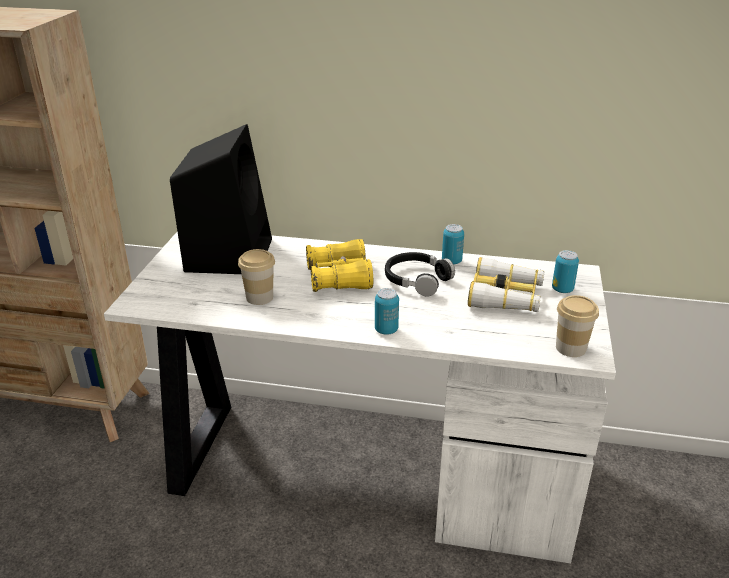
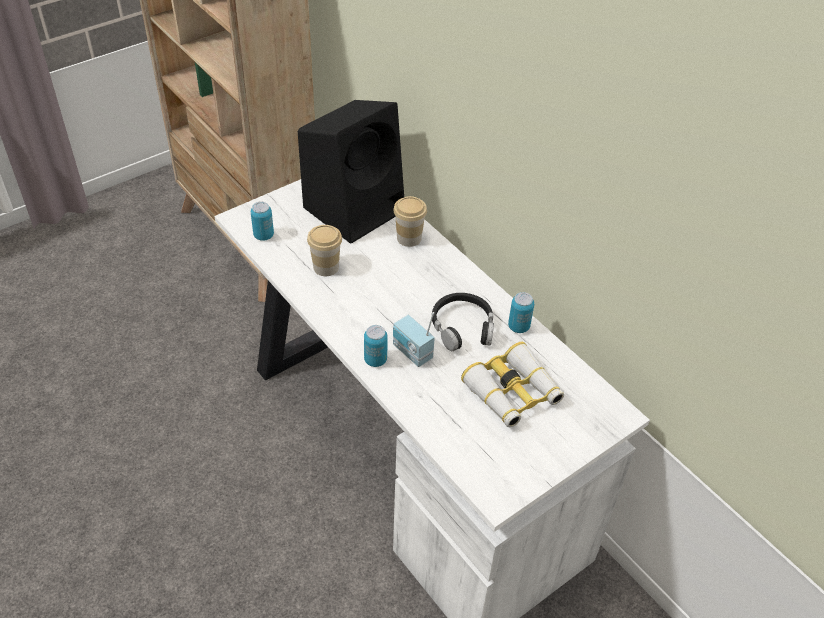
camera: 40 degrees right, 15 degrees up
(339, 278) = (405, 285): yellow binoculars -> none
(405, 312) = (411, 353): none -> radio
(562, 289) = (573, 420): can -> can (263, 235)
(570, 348) = (492, 479): cup -> cup (409, 238)

